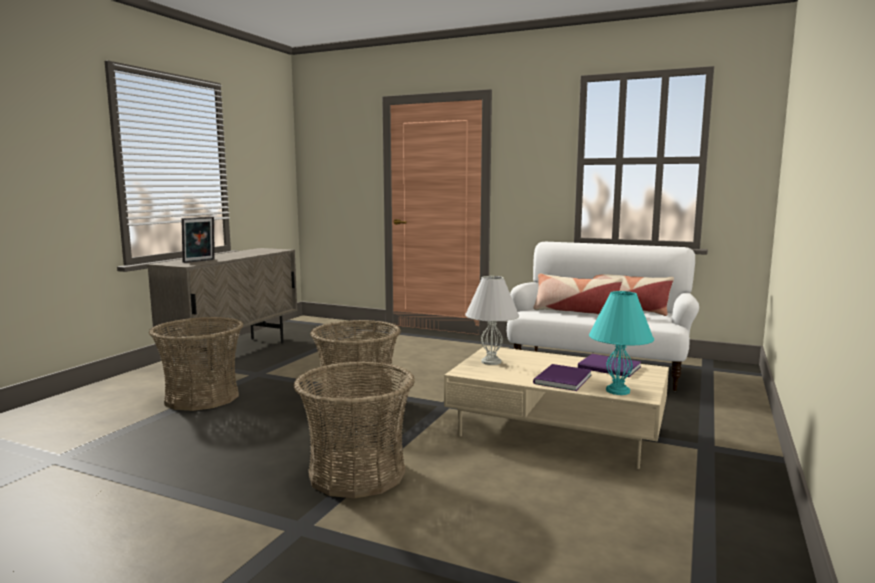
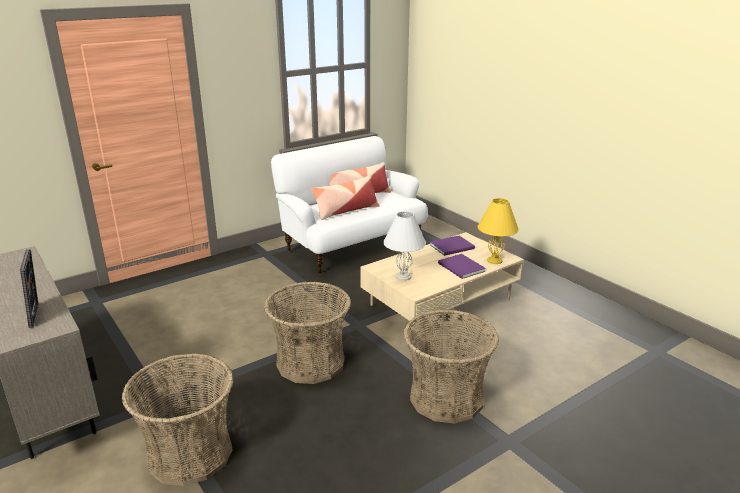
camera: 60 degrees left, 15 degrees up
(617, 390) = (494, 260): turquoise table lamp -> yellow table lamp

